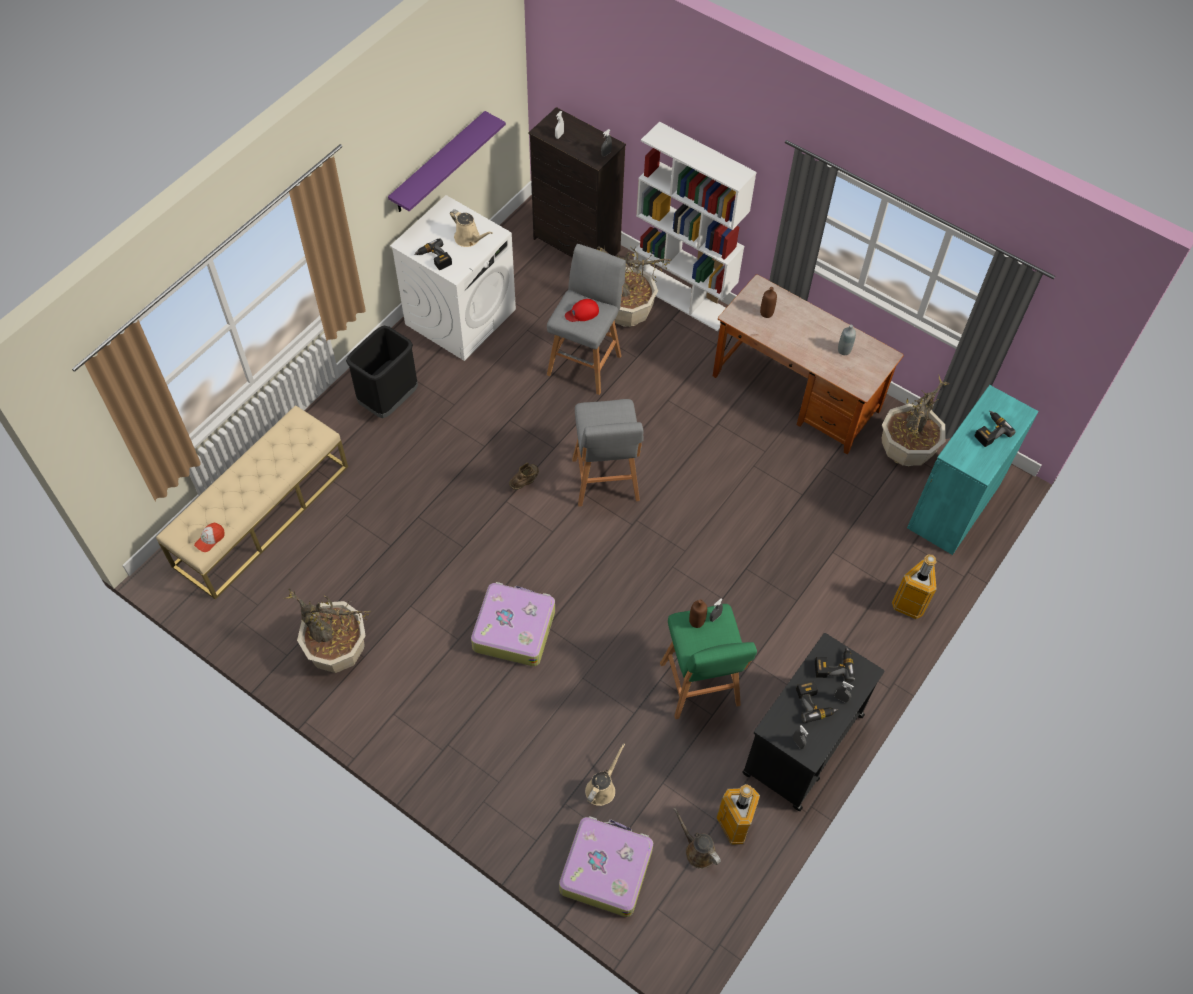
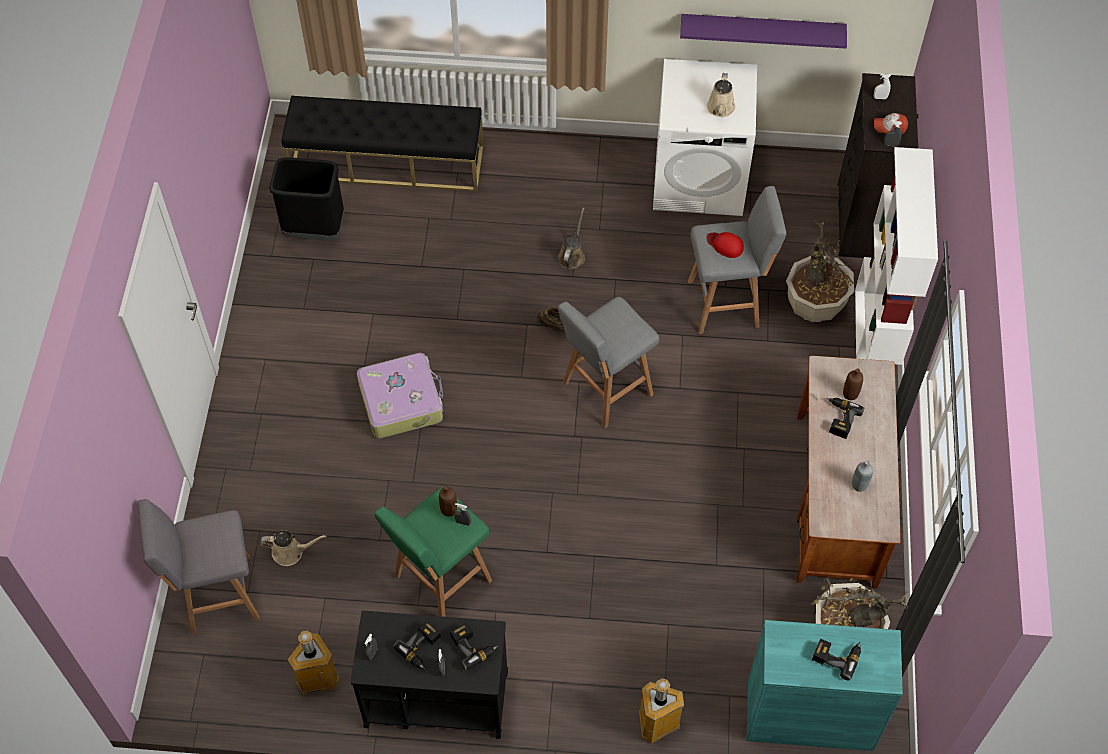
camera: 60 degrees right, 0 degrees up
(210, 539) = (311, 129): cap -> cap (890, 126)
(262, 515) = (387, 162): beige bench -> black bench
(338, 650) = (298, 288): potted plant -> none
(389, 400) = (567, 180): black trash can -> black trash can (315, 229)
(434, 259) = (675, 97): power drill -> power drill (839, 419)
(605, 869) = (217, 594): suitcase -> grey stool
(698, 850) = (276, 660): brown watering can -> brown watering can (572, 255)

